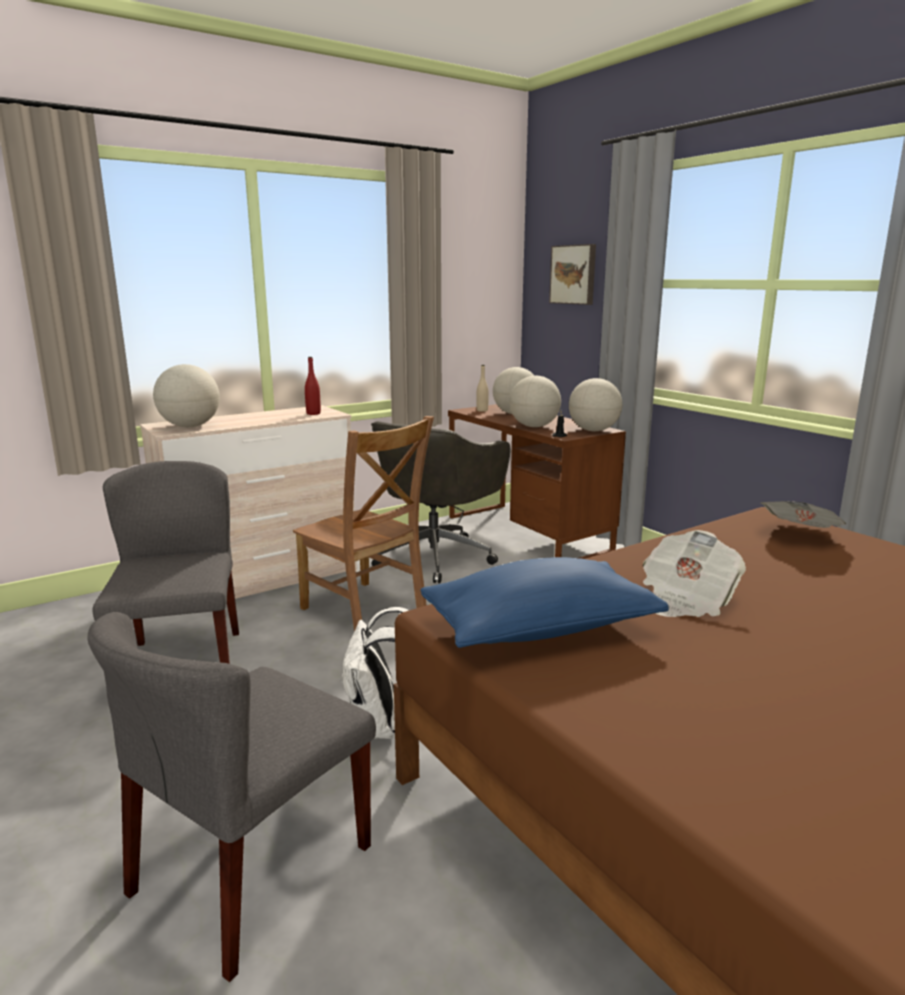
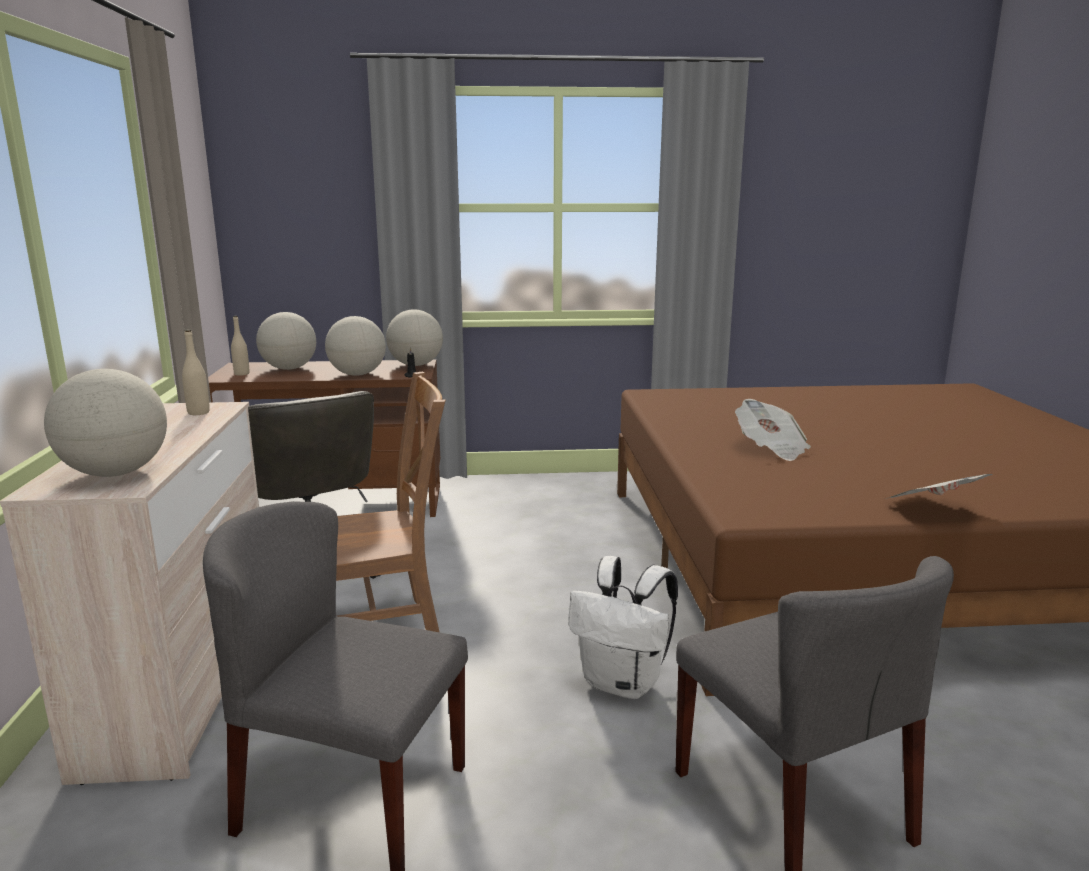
camera: 60 degrees left, 0 degrees up
(313, 413) = (198, 413): red bottle -> beige bottle
(540, 629) = (789, 494): blue pillow -> none
(574, 274) = (308, 198): picture -> none
(801, 535) = (691, 398): newspaper -> newspaper (932, 510)

